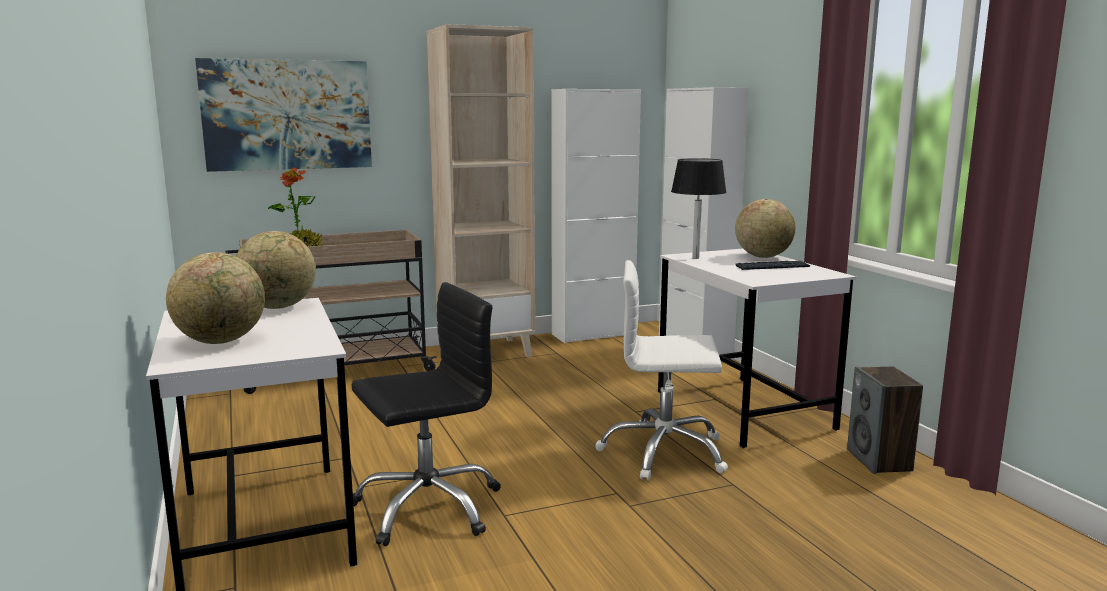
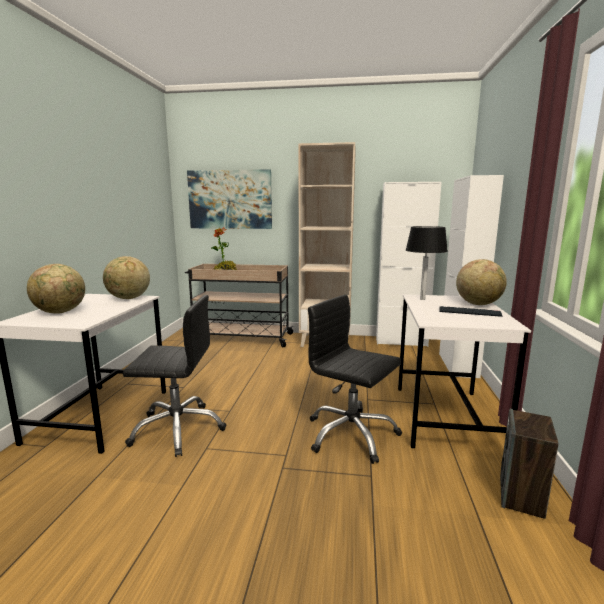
camera: 30 degrees right, 0 degrees up
(663, 452) = (351, 434): white office chair -> black office chair

